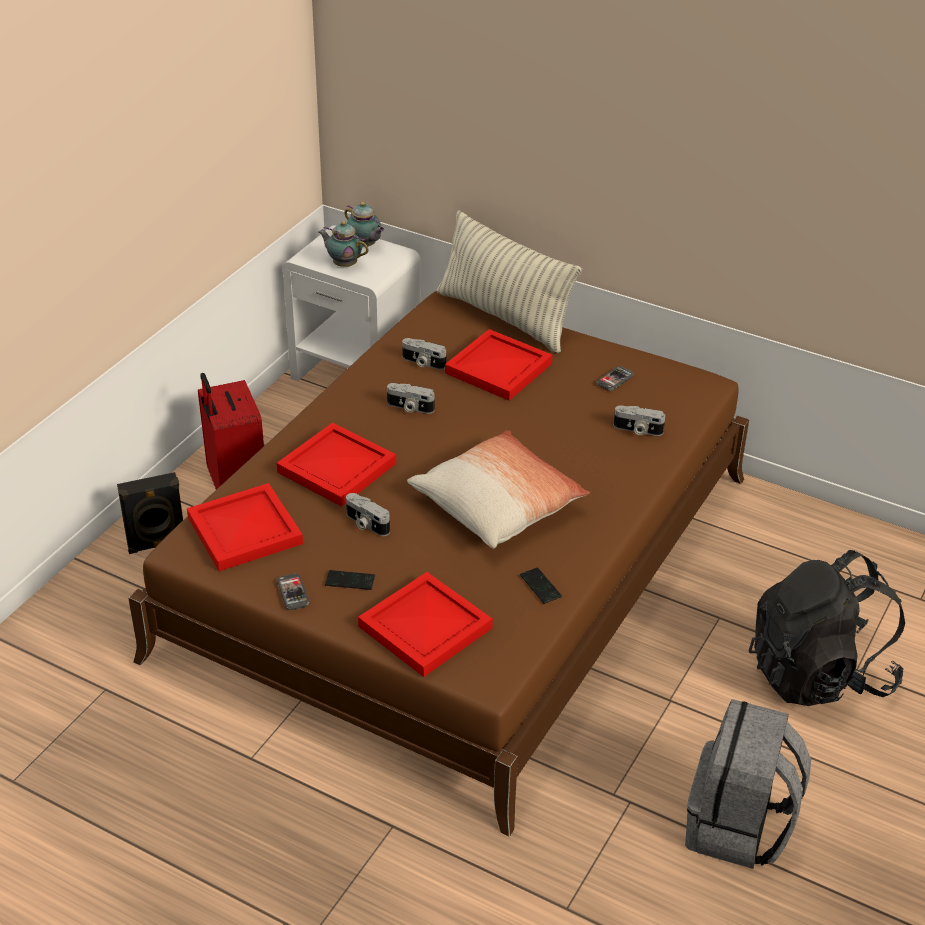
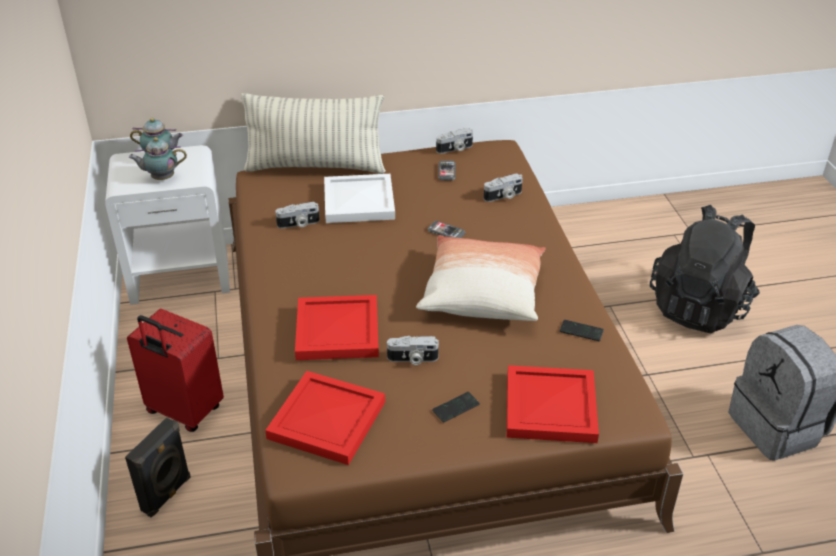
camera: 40 degrees left, 0 degrees up
(293, 593) = (427, 444): phone -> phone (446, 232)
(409, 408) = (333, 259): camera -> camera (455, 149)
(500, 368) = (360, 201): red tray -> white tray

